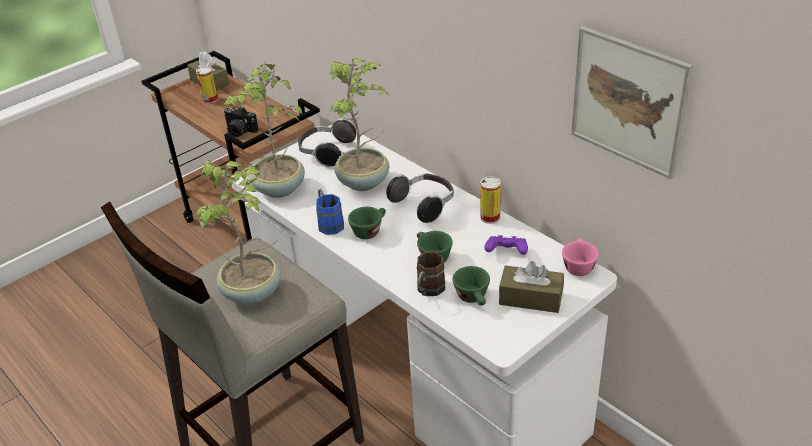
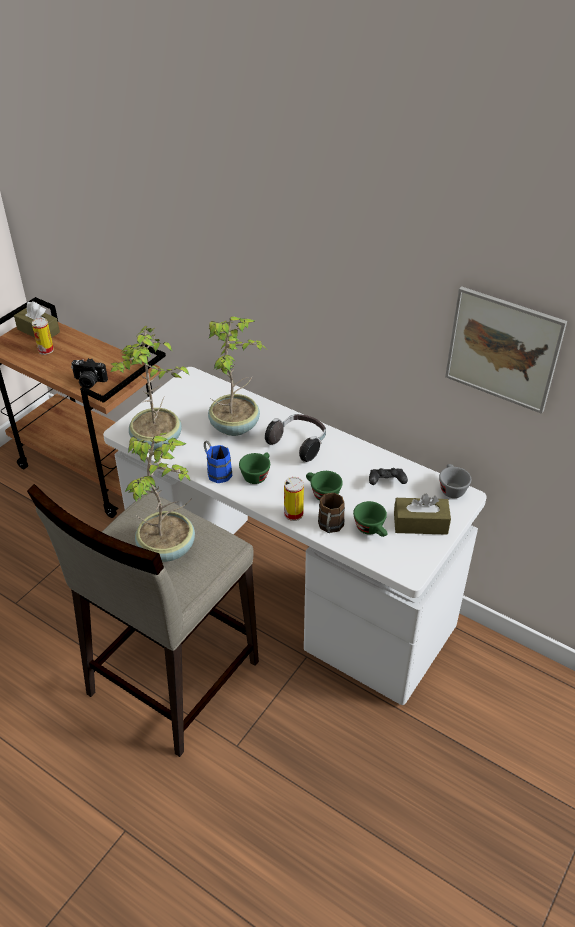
camera: 15 degrees left, 5 degrees up
(326, 153) = (188, 399): headphones -> none
(490, 217) = (361, 450): can -> can (293, 513)
(506, 253) = (386, 483): purple game controller -> black game controller
(578, 265) = (451, 488): pink cup -> grey cup

